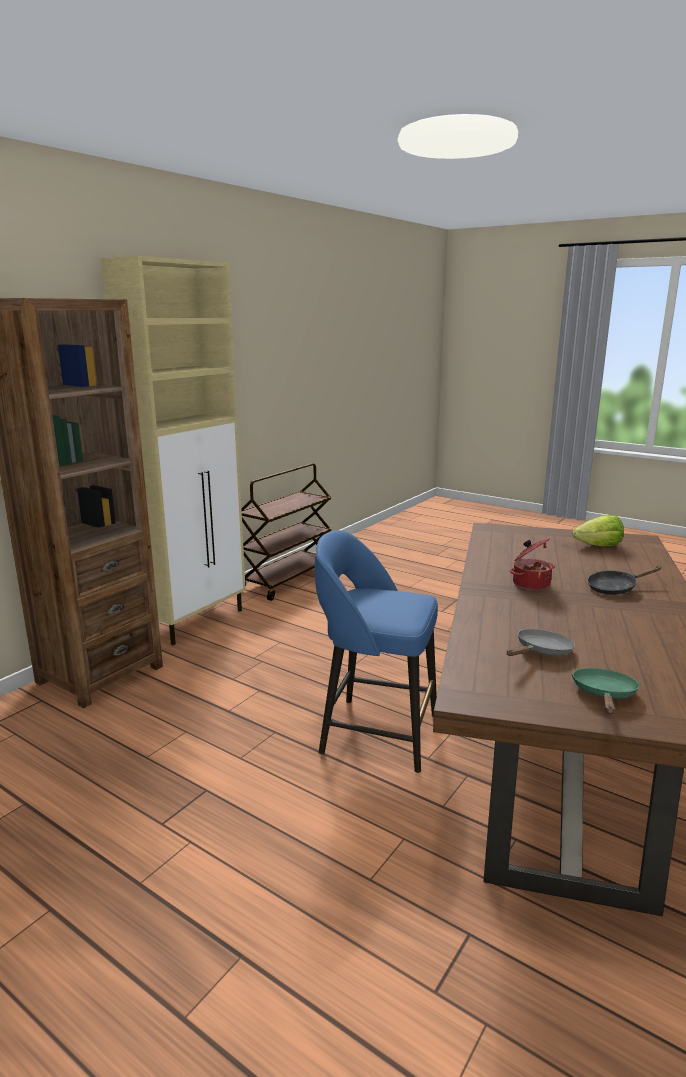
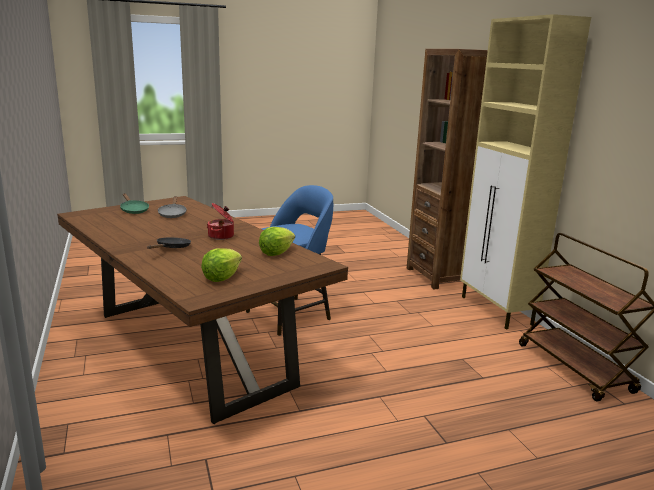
camera: 125 degrees right, 0 degrees up
(507, 548) = (276, 253): none -> lettuce

